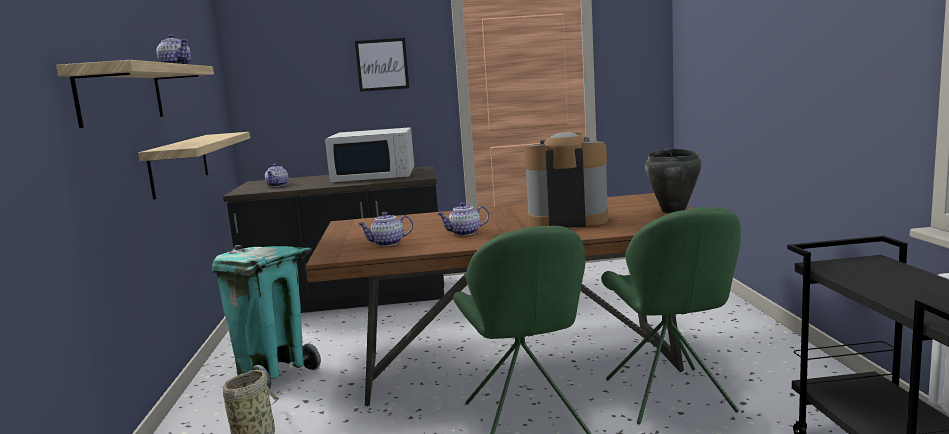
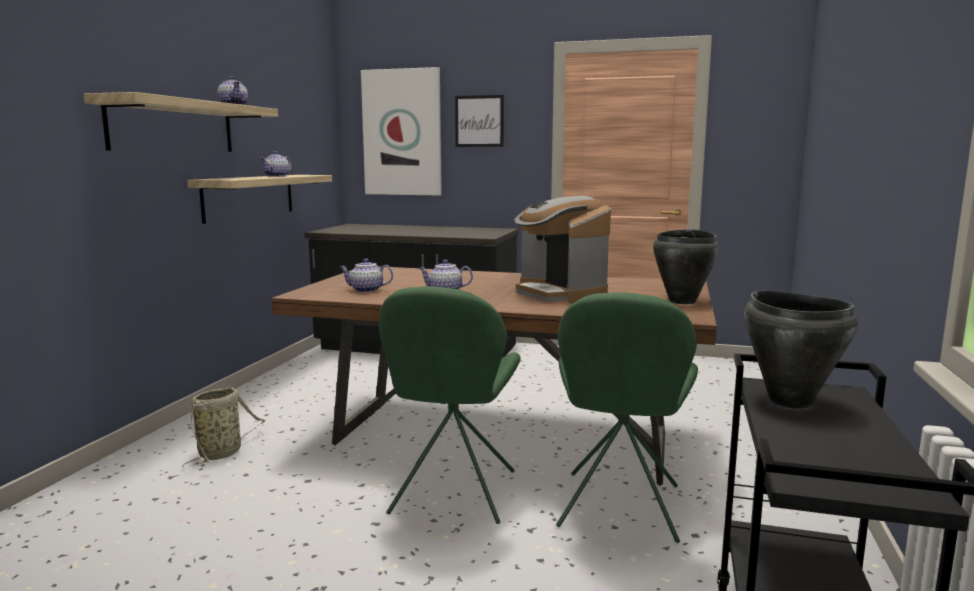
camera: 20 degrees right, 0 degrees up
(274, 374) = (292, 400): turquoise trash can -> none
(278, 185) = (360, 229): teapot -> teapot (277, 176)
(300, 81) = (402, 133): none -> picture
(375, 176) = (451, 231): white microwave -> none
(567, 219) = (560, 294): coffee machine -> coffee machine turned 150 degrees counterclockwise
(856, 273) = (789, 401): none -> black cooking pot

